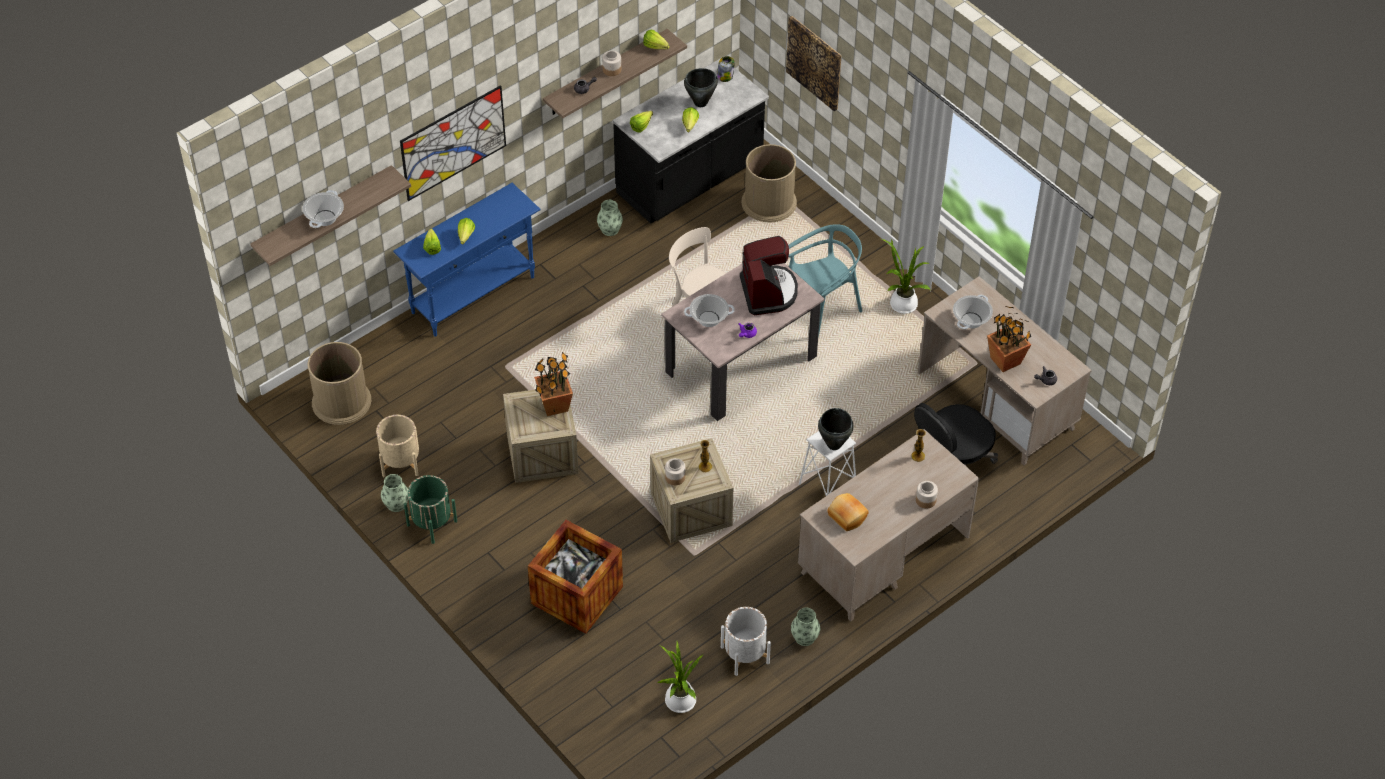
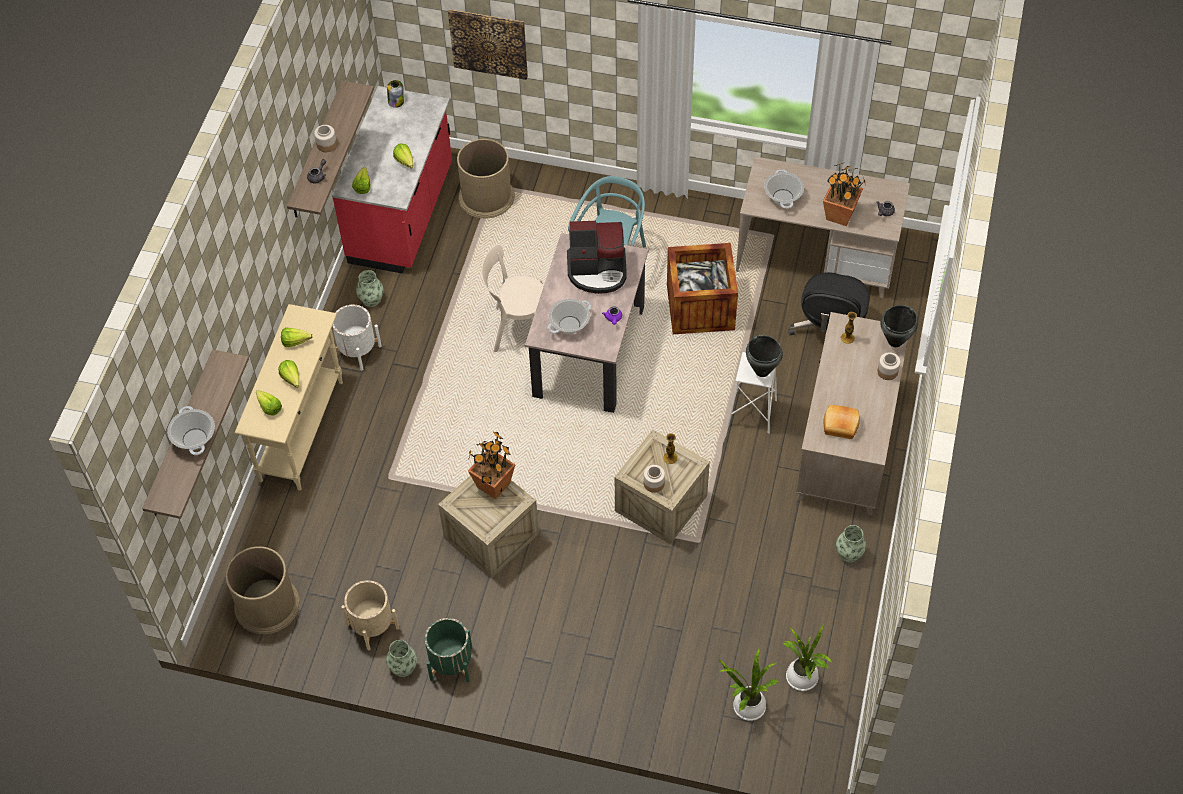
camera: 35 degrees left, 5 degrees up
(453, 142) = (244, 294): picture -> none
(474, 295) = (302, 430): blue console table -> beige console table
(577, 595) = (634, 643): crate -> crate (700, 307)
(657, 48) = (349, 103): lettuce -> lettuce (298, 342)
(690, 180) = (403, 215): black counter -> red counter
(701, 103) = (396, 136): black cooking pot -> black cooking pot (895, 341)
(745, 655) = (816, 601): white planter -> white planter (357, 351)
(768, 292) = (597, 271): coffee machine -> coffee machine turned 135 degrees clockwise
(901, 303) = (670, 220): potted plant -> potted plant (746, 706)

